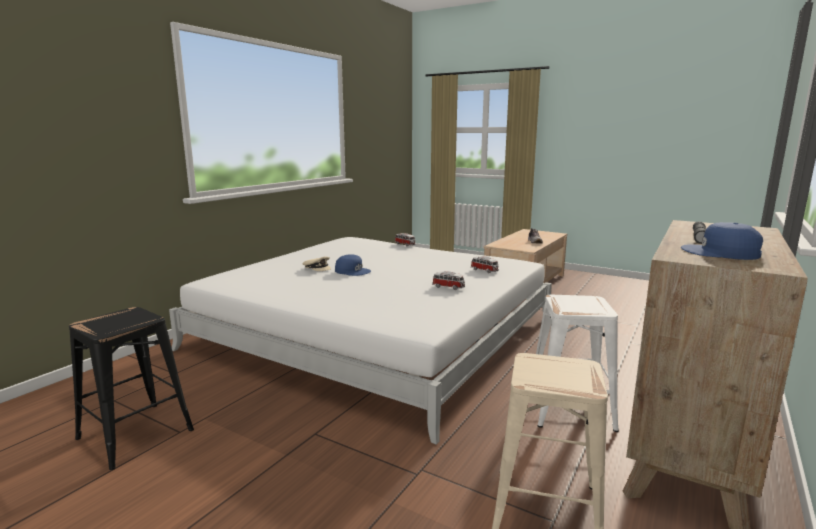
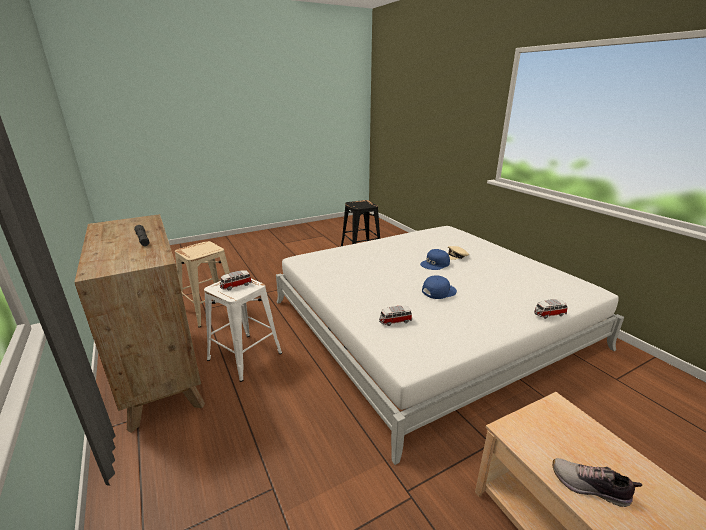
camera: 120 degrees right, 10 degrees up
(448, 287) = (361, 287): toy car -> toy car (236, 286)
(721, 252) = (127, 228): blue cap -> blue cap (438, 291)

